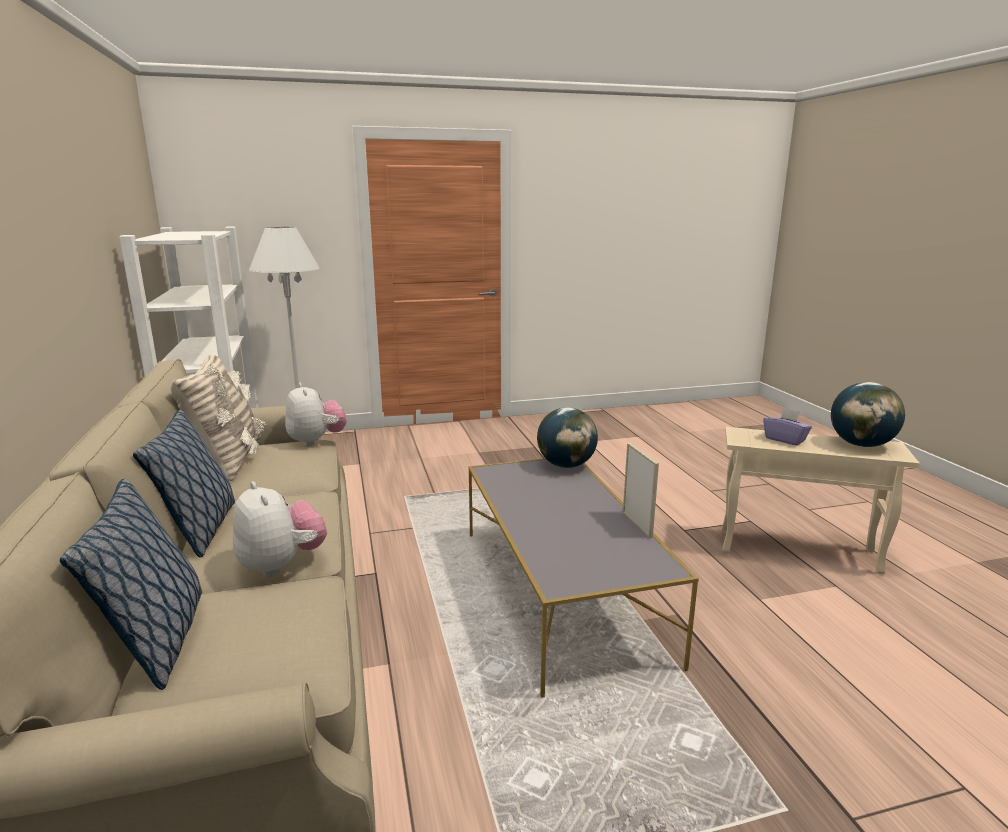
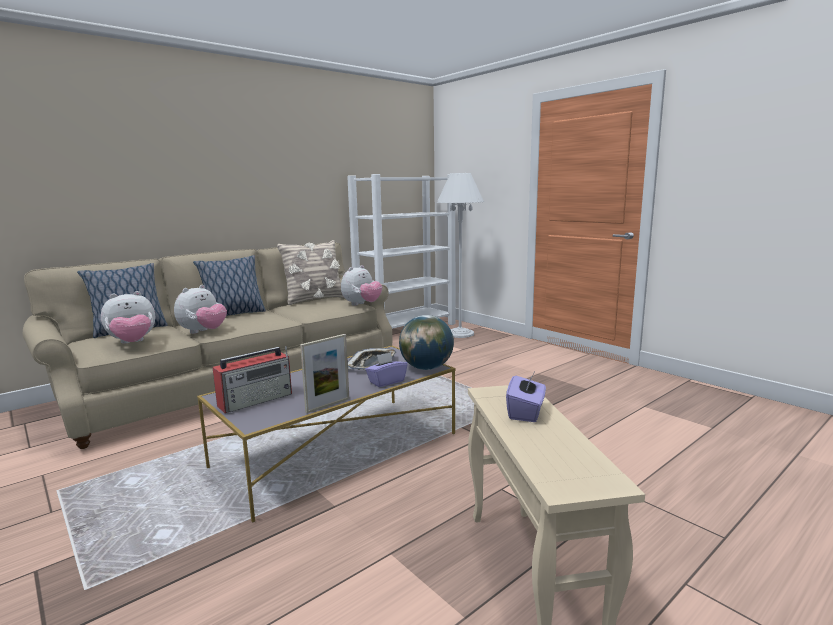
camera: 65 degrees right, 5 degrees down
(288, 632) = (132, 343): none -> plush toy
(525, 485) = (372, 364): none -> tray
(590, 488) = (386, 381): none -> purple tissue box
(593, 561) = (257, 400): none -> radio
(860, 444) = (575, 458): globe -> none

